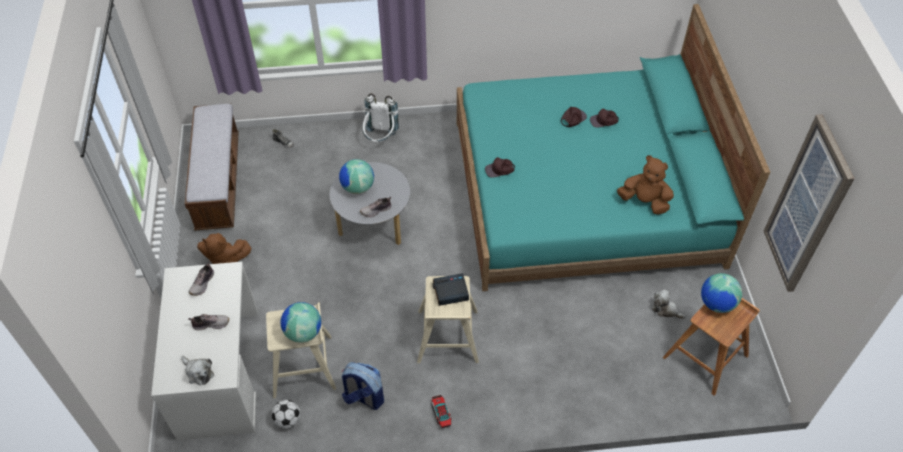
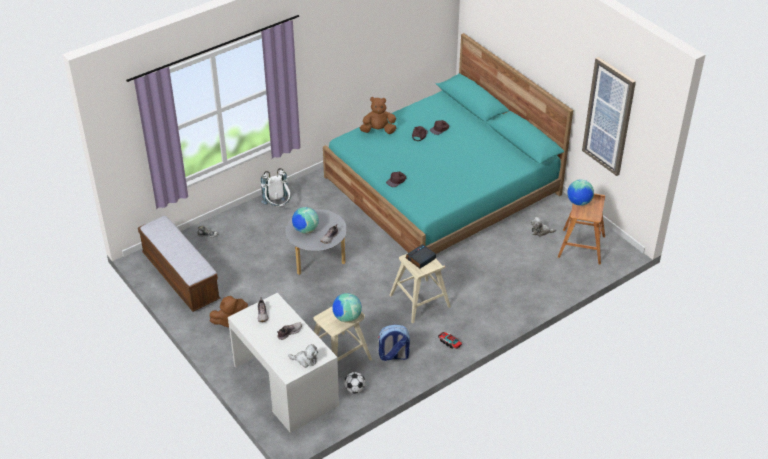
camera: 30 degrees left, 10 degrees down
(644, 201) = (498, 165): brown plush toy -> brown plush toy (378, 130)

